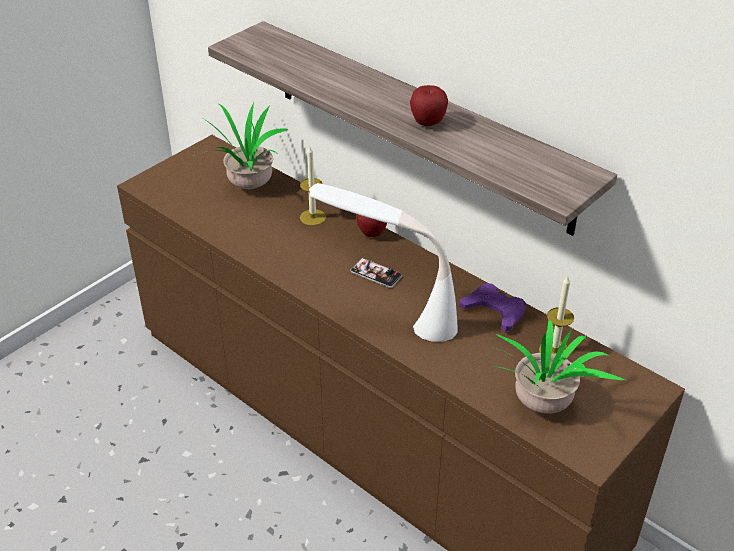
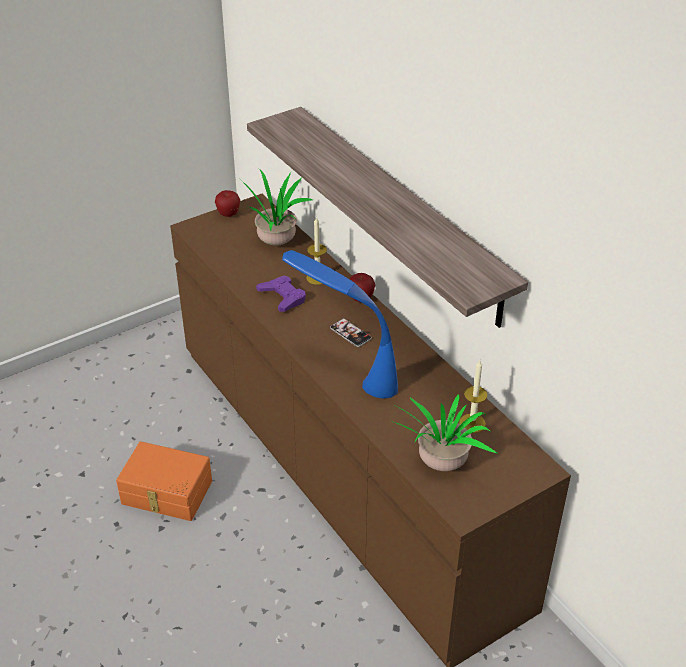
camera: 15 degrees right, 0 degrees up
(173, 501) = (166, 493): none -> orange storage box
(385, 323) = (341, 374): white table lamp -> blue table lamp
(427, 123) = (392, 214): apple -> apple (228, 214)
(494, 311) = (436, 381): purple game controller -> purple game controller (282, 297)

